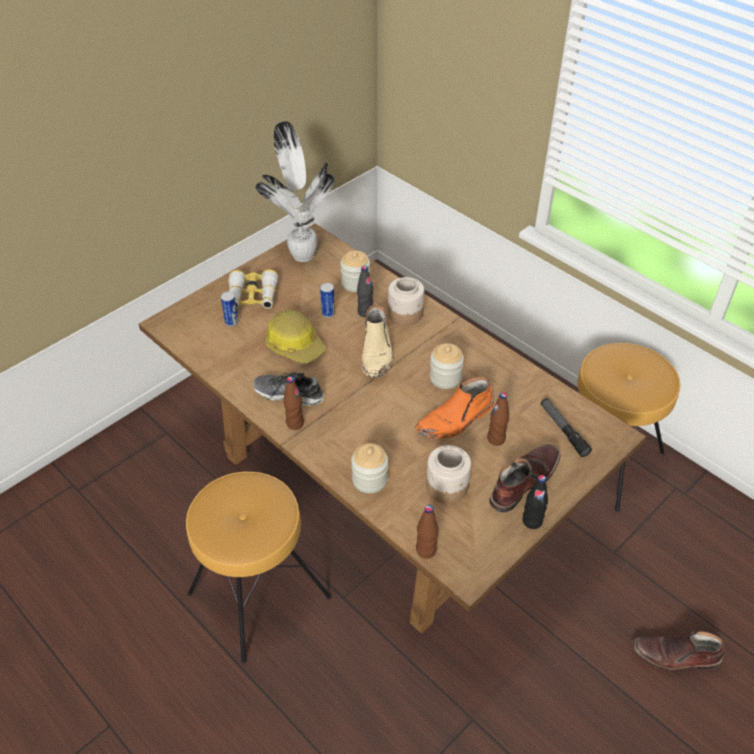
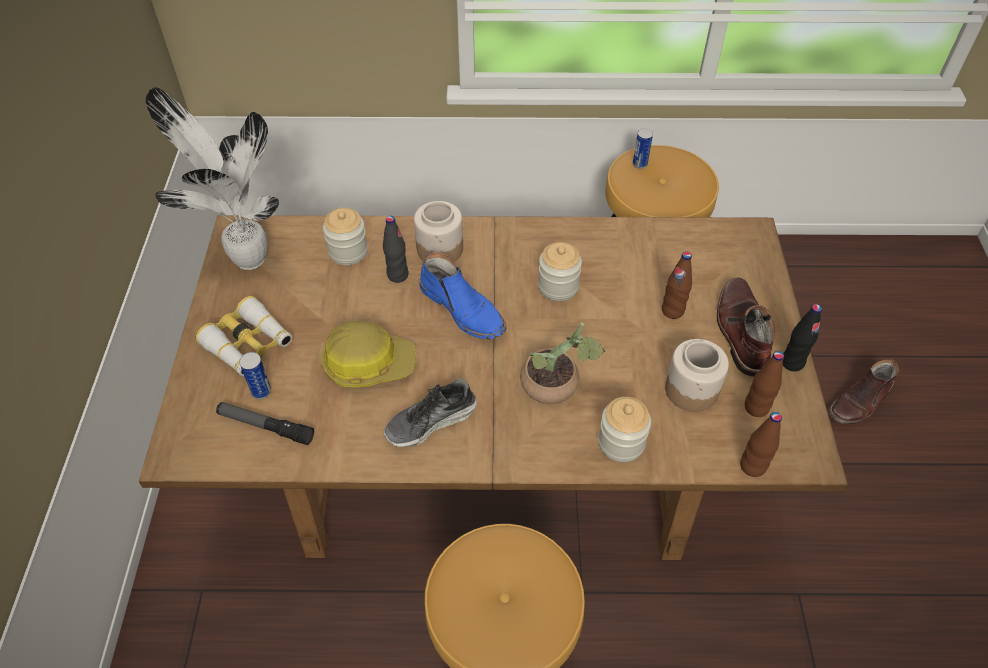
camera: 45 degrees left, 5 degrees up
(295, 423) = (477, 447): brown bottle -> brown bottle (756, 408)
(328, 313) = (360, 303): can -> can (640, 164)
(373, 426) = (556, 386): none -> potted plant
(377, 353) = (463, 309): beige boot -> blue boot
(455, 420) = (618, 320): orange boot -> none
(563, 430) = (711, 260): flashlight -> flashlight (266, 426)

